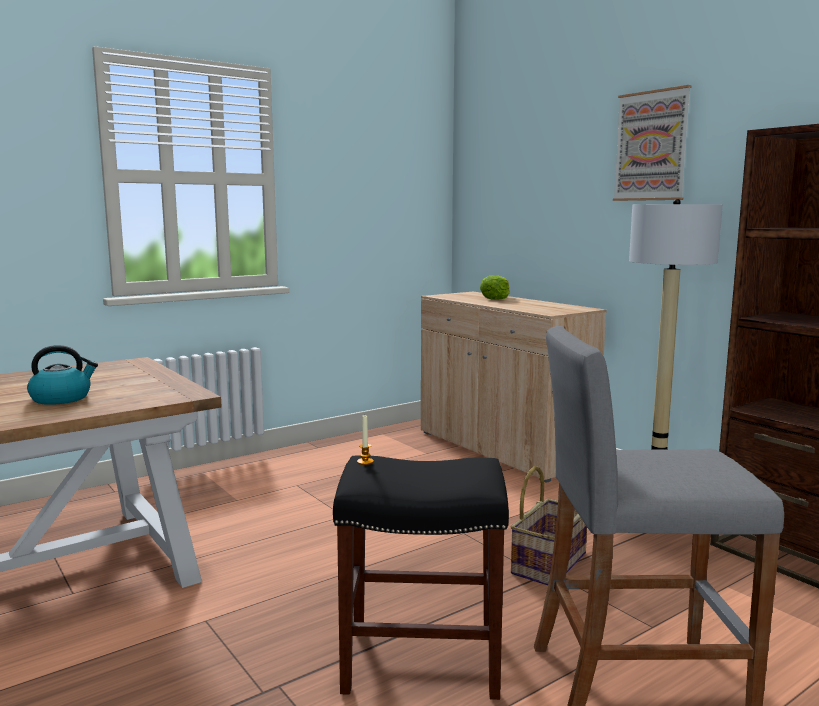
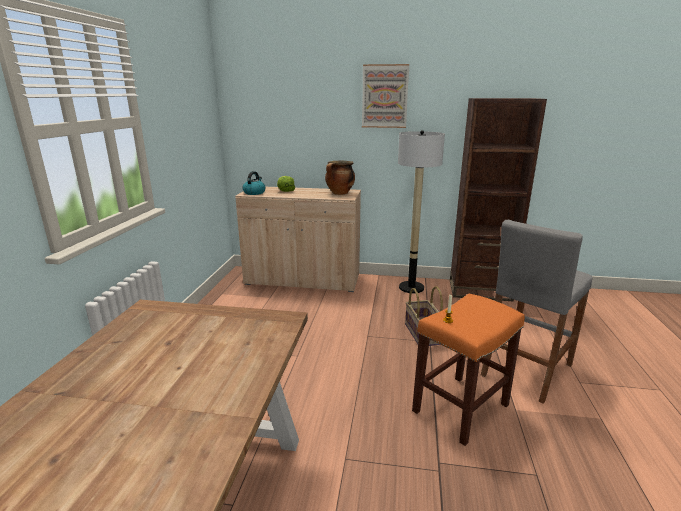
camera: 45 degrees left, 10 degrees up
(62, 398) = (206, 363): kettle -> kettle (254, 192)
(424, 659) = (461, 407): black stool -> orange stool
(556, 308) = (339, 193): none -> cooking pot

